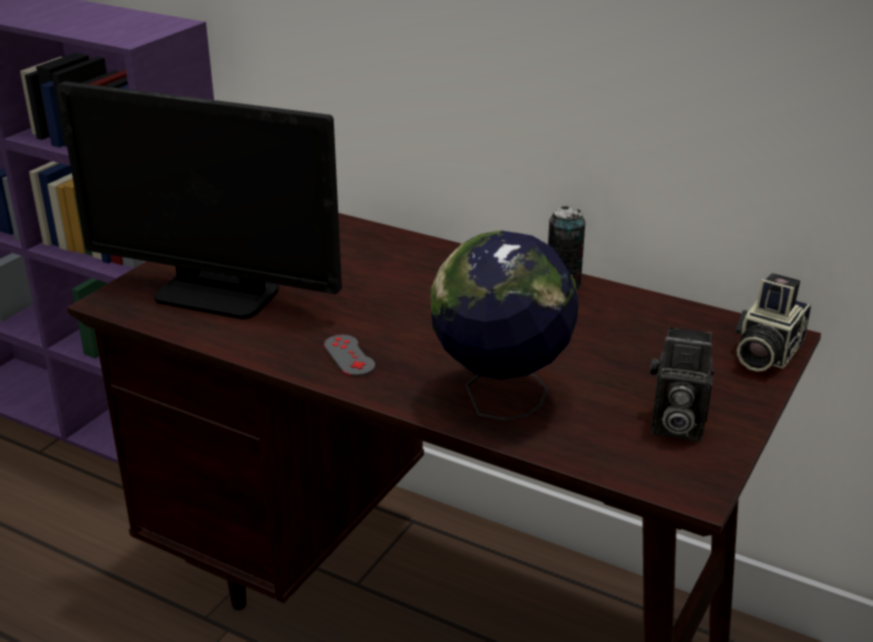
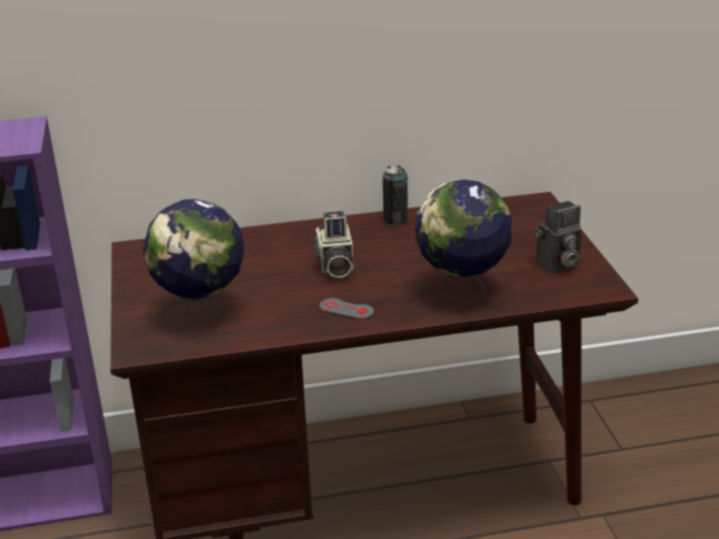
camera: 40 degrees left, 0 degrees up
(217, 294) = (202, 314): monitor -> globe
(764, 353) = (542, 212): camera -> camera (334, 265)

